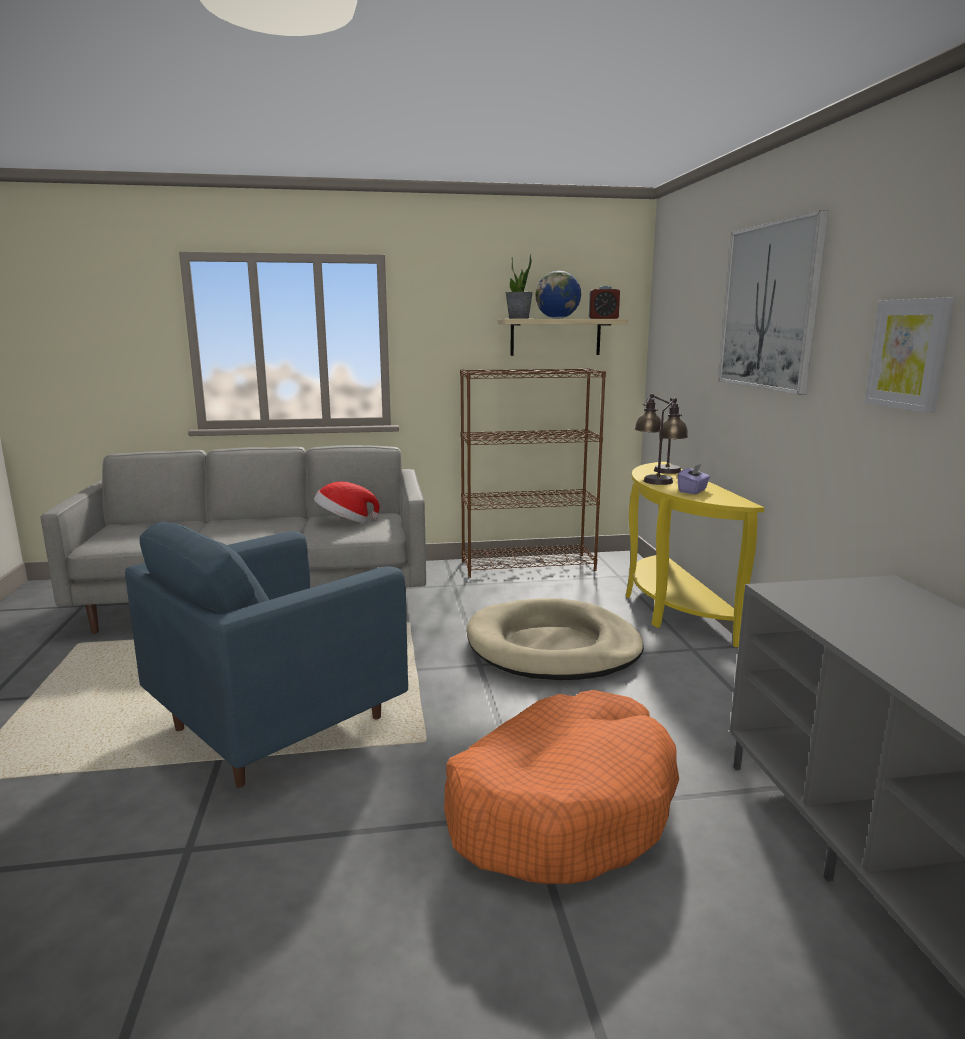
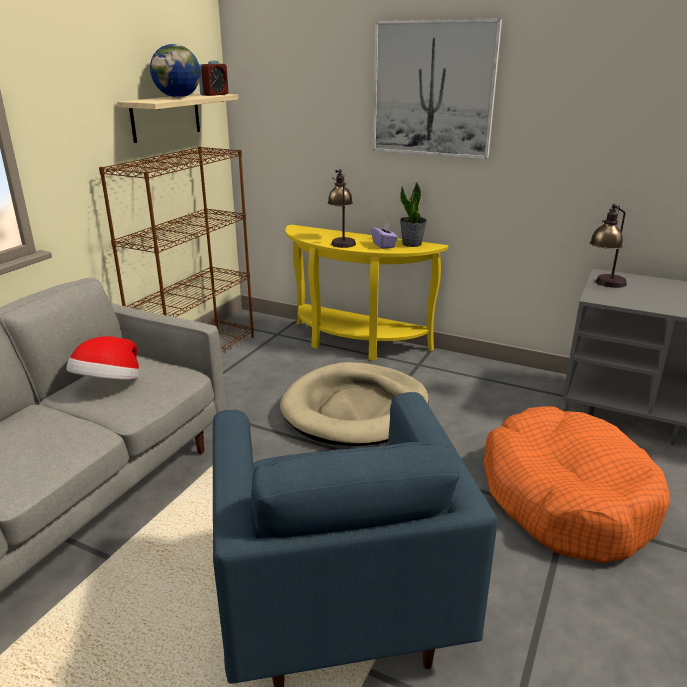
camera: 55 degrees left, 10 degrees up
(518, 318) = (151, 100): potted plant -> potted plant (412, 244)
(656, 470) = (311, 234): table lamp -> table lamp (604, 285)
(909, 354) = (595, 129): picture -> none

